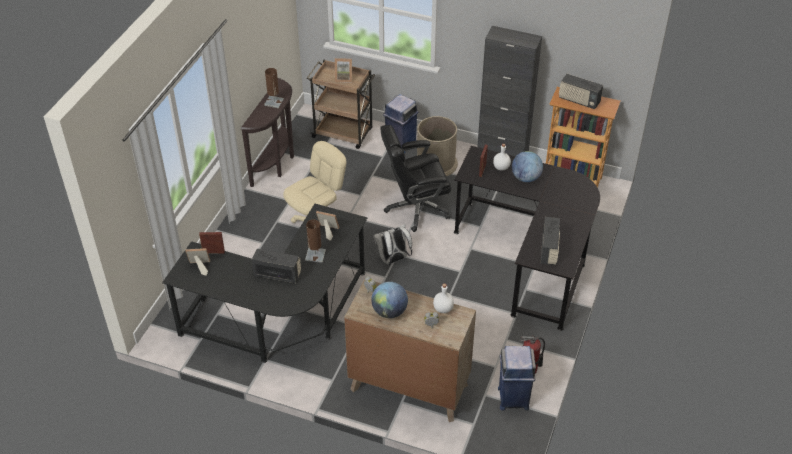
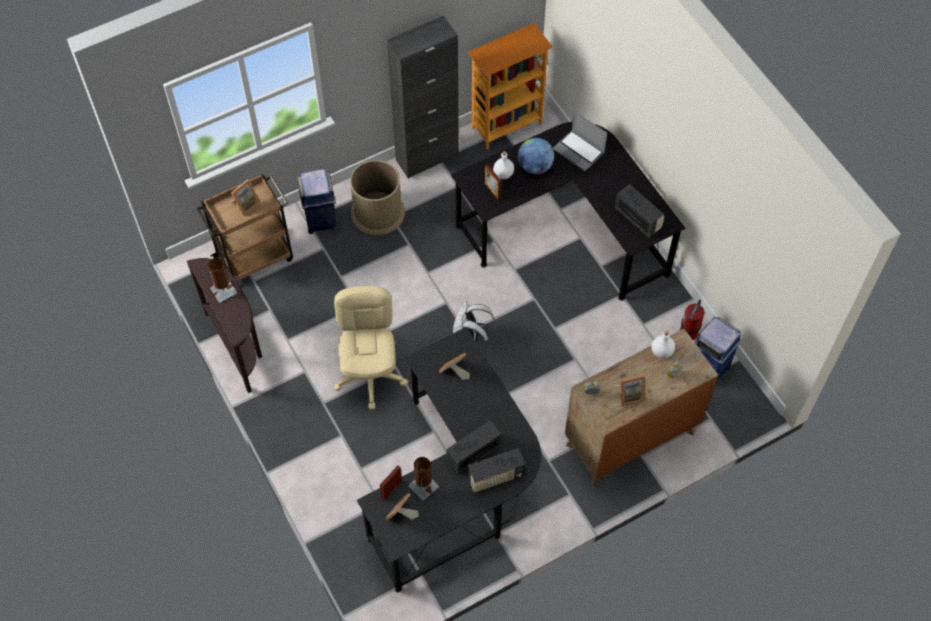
camera: 50 degrees left, 15 degrees up
(315, 255) = (477, 404): brown table lamp -> brown table lamp (423, 486)
(389, 311) = (629, 395): globe -> picture frame
(416, 208) = (421, 273): black office chair -> none
(565, 191) = (579, 151): none -> laptop
(578, 101) = (503, 52): radio -> radio (496, 477)

